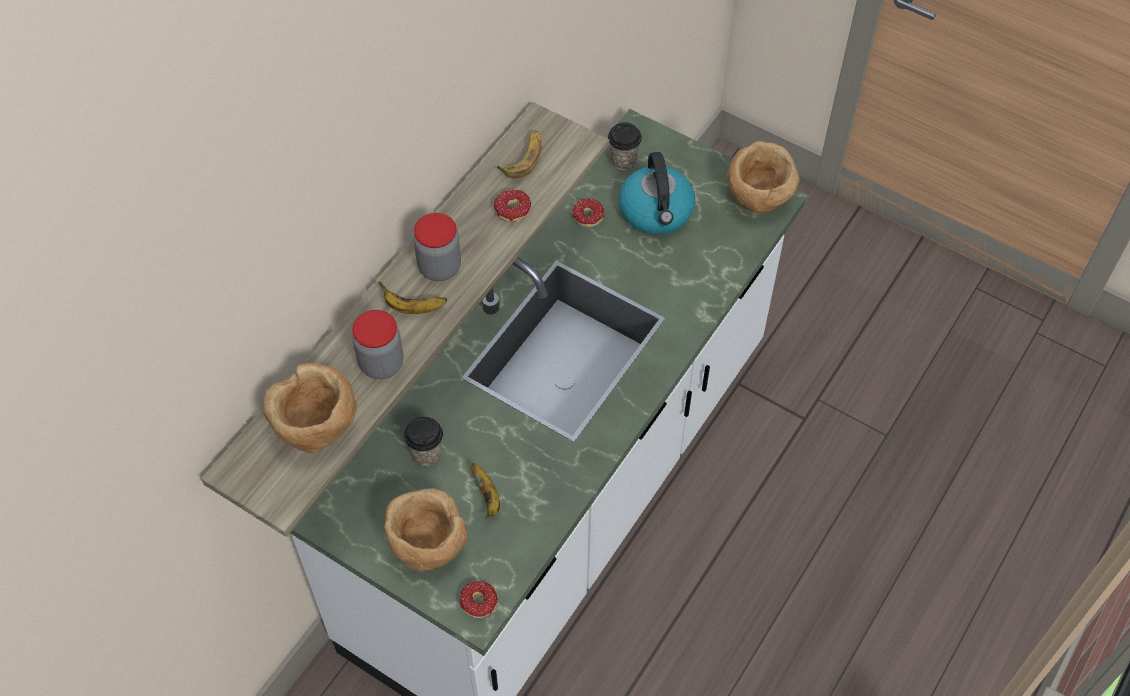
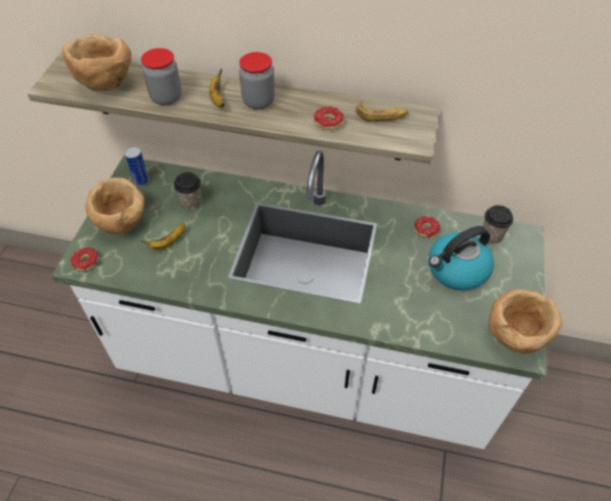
camera: 70 degrees right, 5 degrees down
(353, 508) = (141, 181): none -> can

